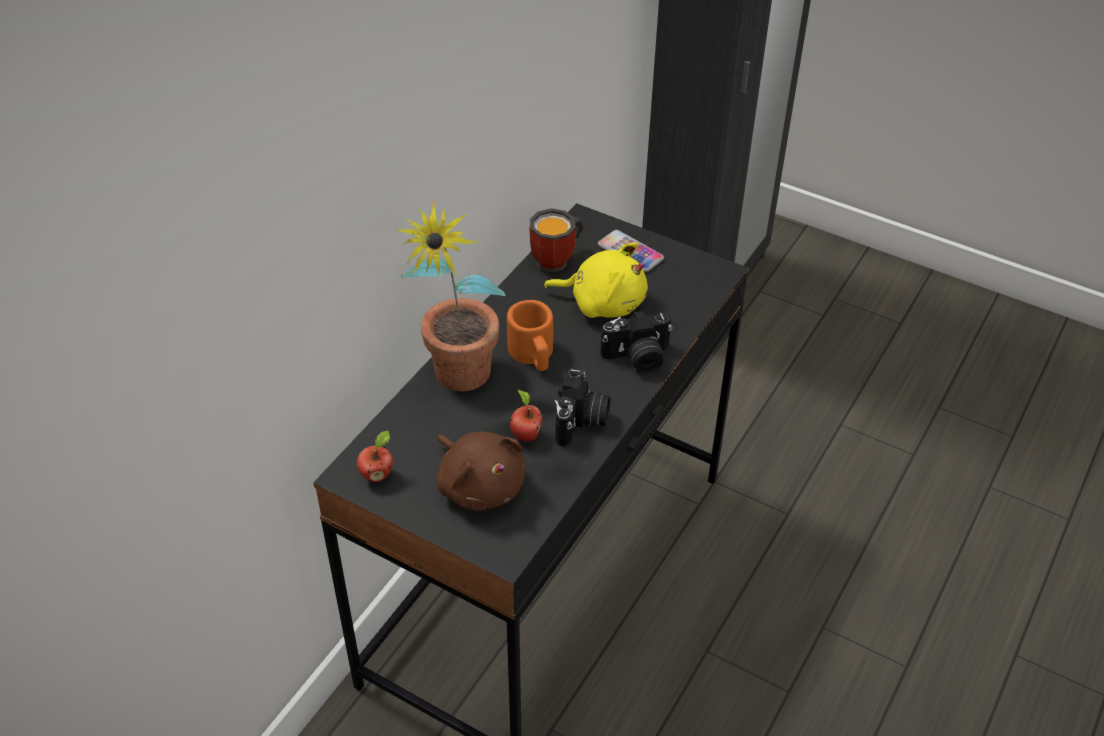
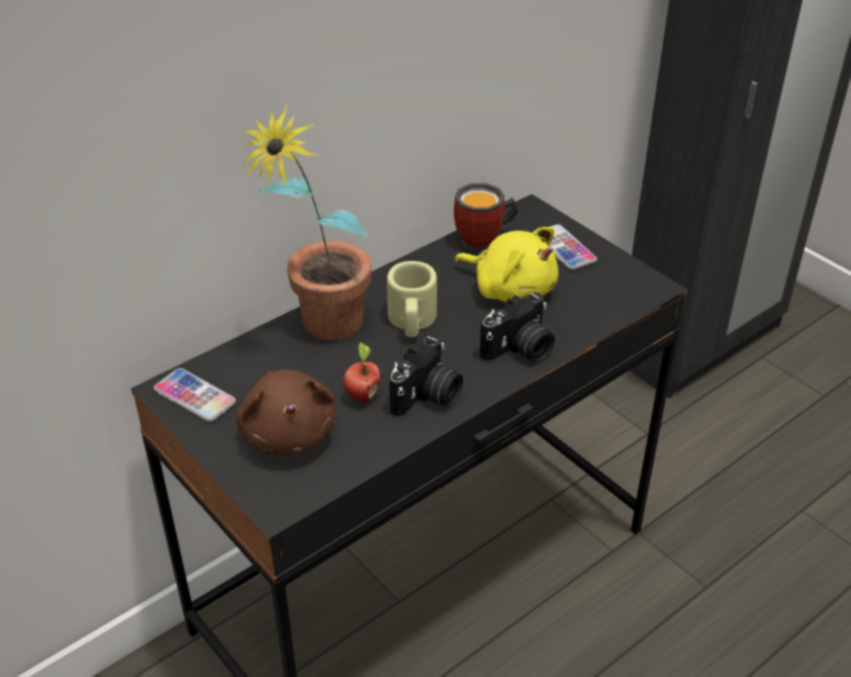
camera: 20 degrees right, 5 degrees down
(377, 474) = (195, 396): apple -> phone
(533, 355) = (412, 322): orange mug -> beige mug
(637, 358) = (520, 349): camera -> camera turned 45 degrees counterclockwise

